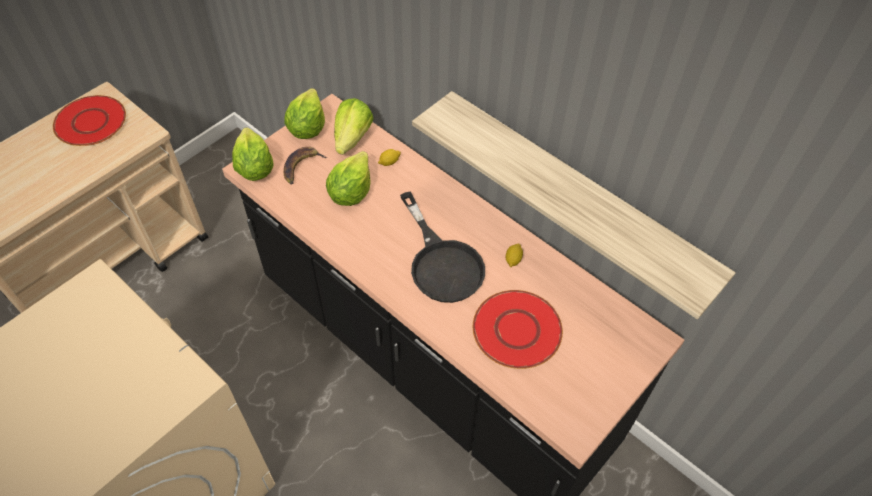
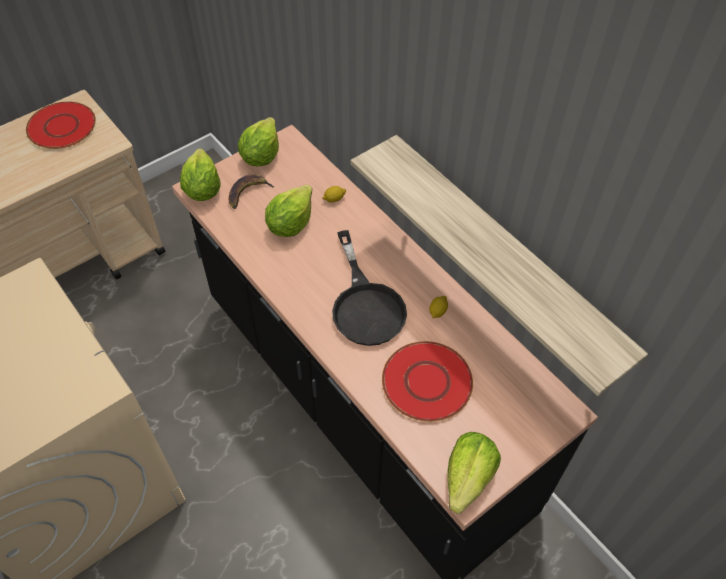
camera: 10 degrees right, 0 degrees up
(352, 138) = (302, 171): lettuce -> lettuce (468, 478)

